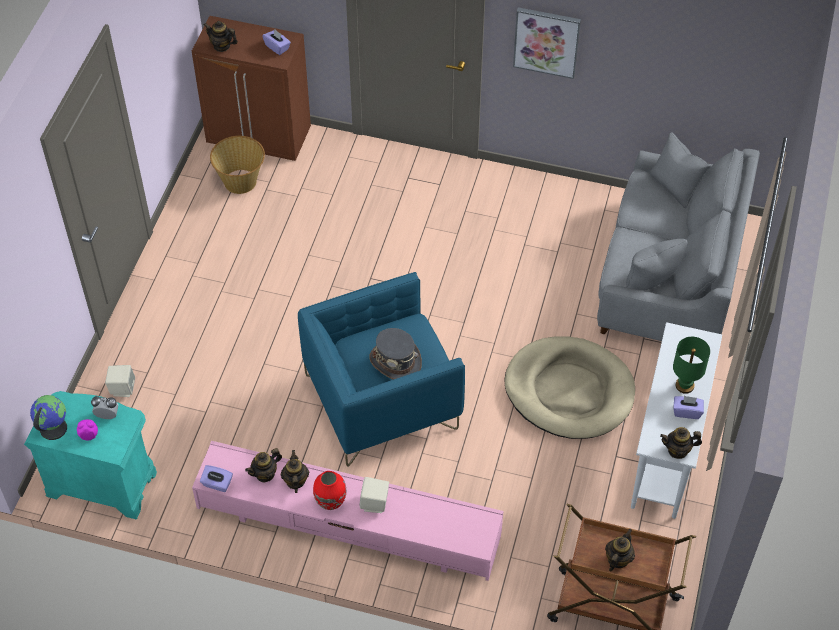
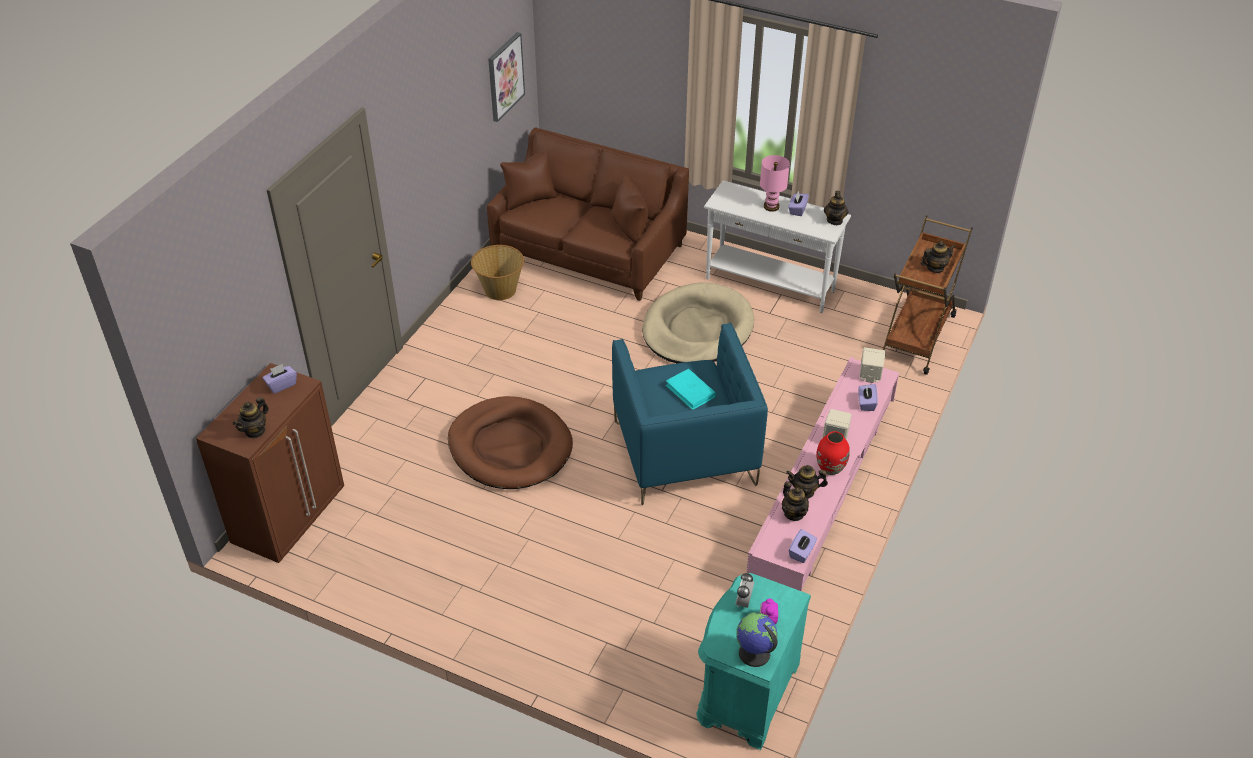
camera: 80 degrees left, 10 degrees down
(122, 388) = (624, 667): beige speaker -> beige speaker (870, 376)
(241, 181) = (354, 536): basket -> basket (500, 289)
(362, 264) = (510, 447): none -> brown dog bed
(395, 362) = (690, 391): grey hat -> turquoise book
(432, 530) = (866, 403): none -> purple tissue box
(546, 41) = (415, 166): picture -> picture (505, 76)
(617, 559) = (935, 268): teapot -> teapot turned 120 degrees clockwise
(668, 276) = (588, 252): grey sofa -> brown sofa
(685, 386) = (771, 206): green table lamp -> pink table lamp

